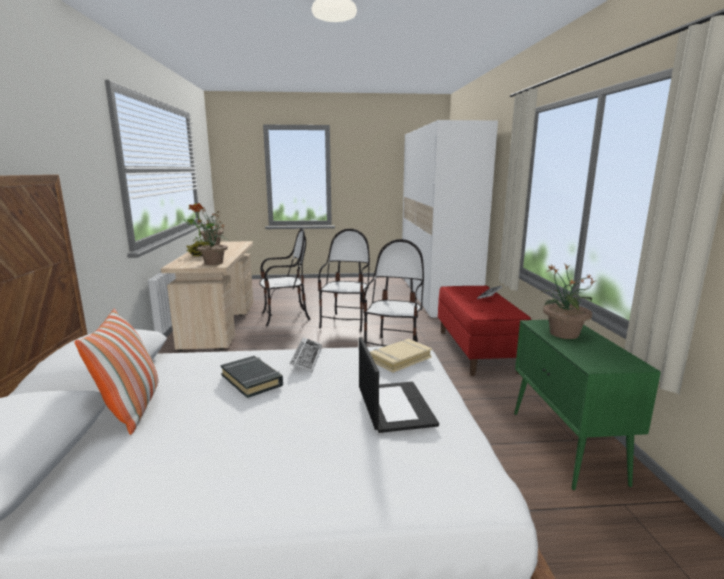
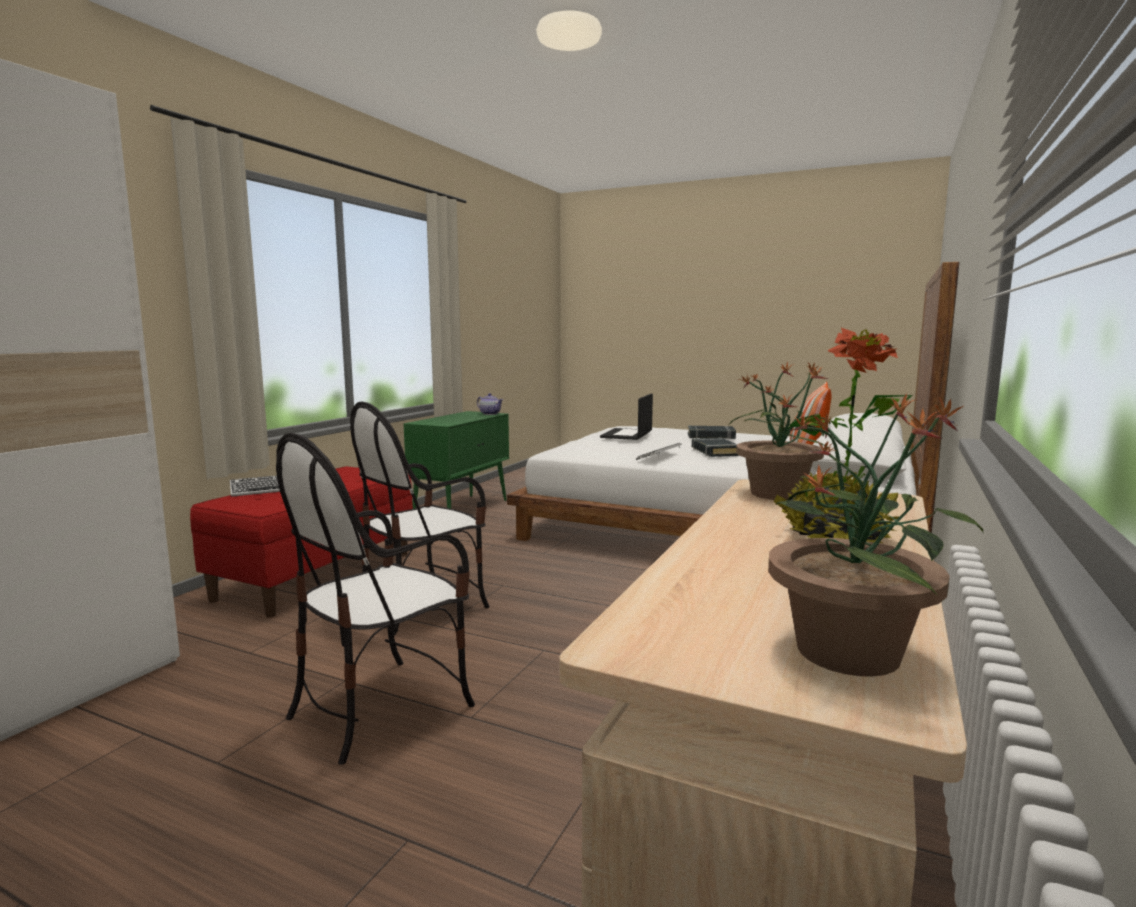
camera: 150 degrees left, 5 degrees down
(269, 440) = (711, 436): none -> black book
(285, 317) = (516, 809): chair -> none
(400, 359) = (580, 448): beige book -> none
(563, 334) = (453, 420): potted plant -> none
(597, 364) = (490, 414): none -> teapot

